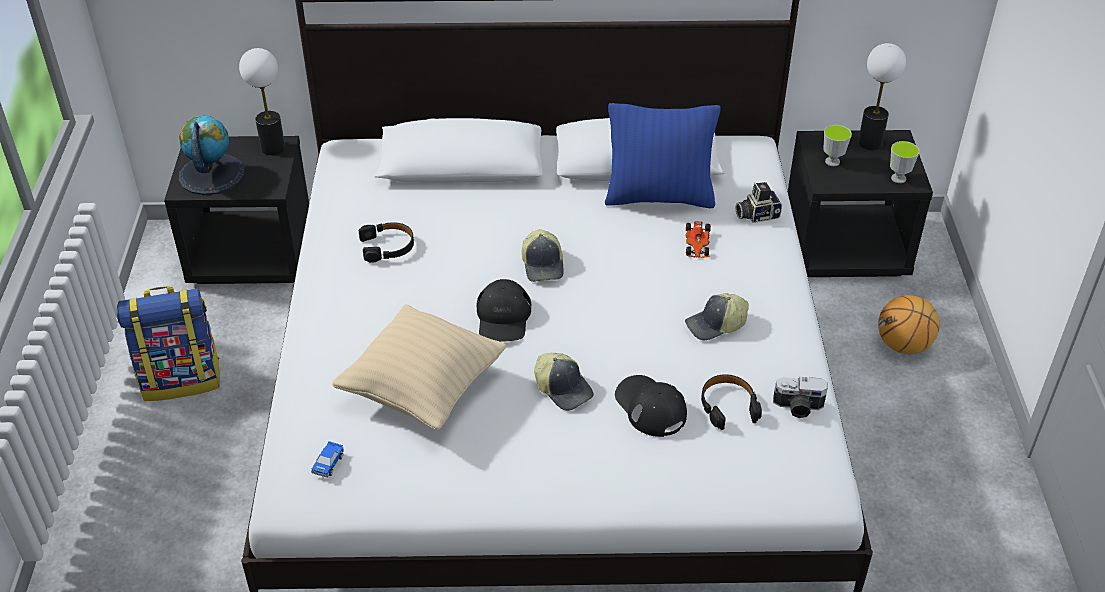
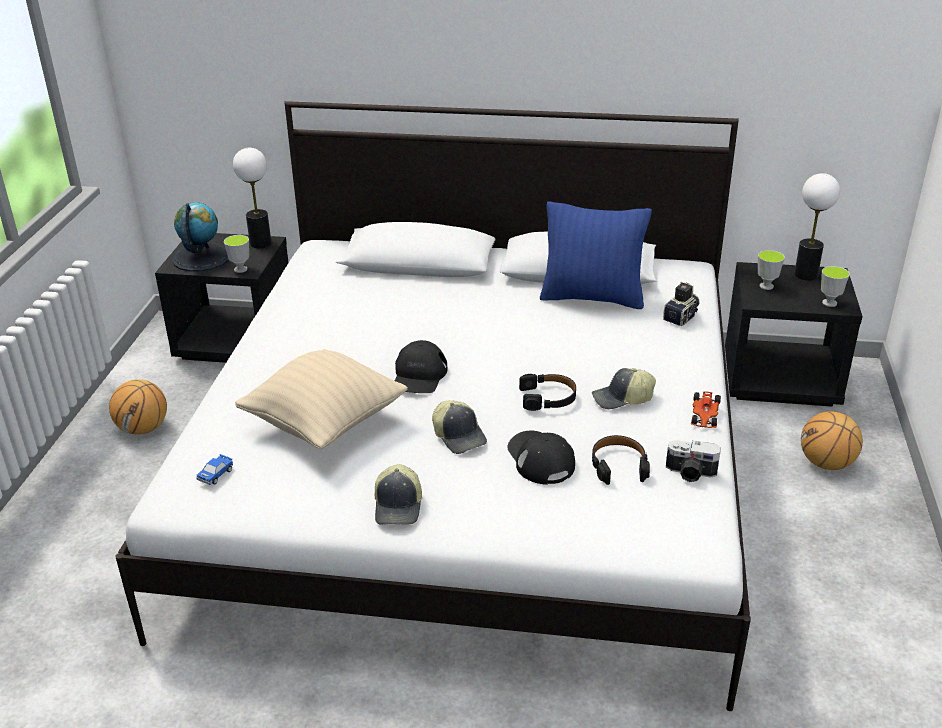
camera: 10 degrees right, 10 degrees down
(182, 379) = (143, 429): backpack -> basketball
(262, 187) = (240, 269): none -> cup
(388, 247) = (332, 316): black headphones -> black headphones (548, 398)
(543, 265) = (469, 339): cap -> cap (399, 506)
(697, 245) = (619, 336): toy car -> toy car (704, 416)
(756, 214) = (682, 317): camera -> camera turned 135 degrees clockwise

